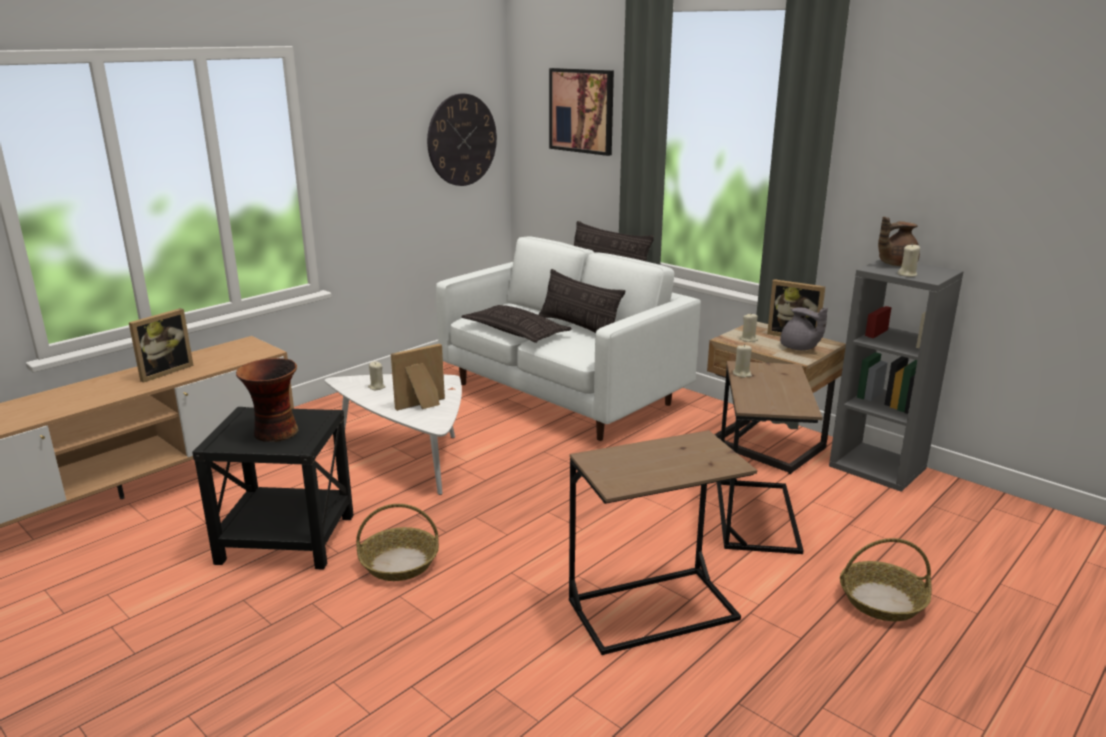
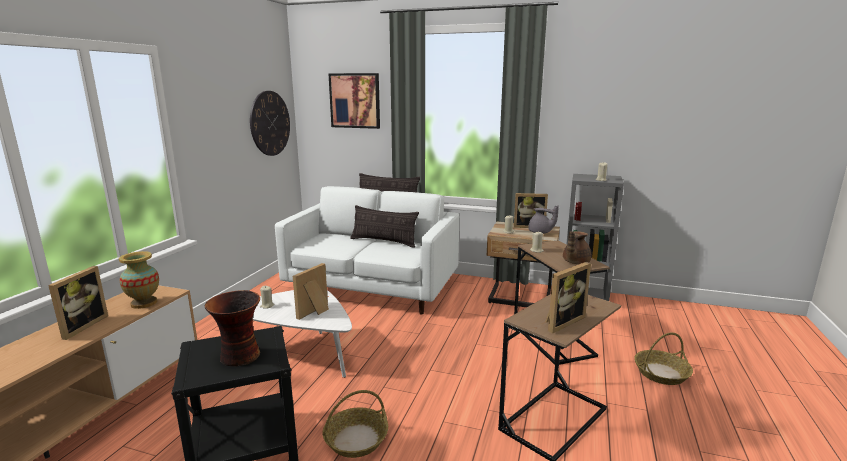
camera: 25 degrees left, 5 degrees down
(233, 358) = (144, 303): none -> vase
(516, 331) = (344, 250): pillow -> none
(639, 471) = (561, 321): none -> picture frame
(895, 264) = (585, 176): brown teapot -> brown teapot (575, 262)

